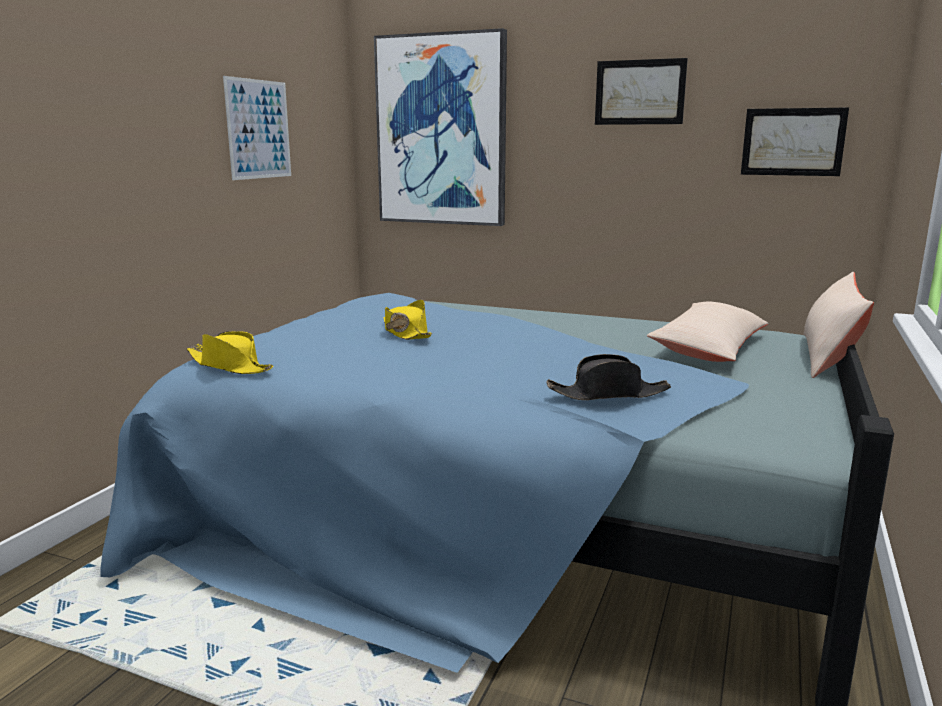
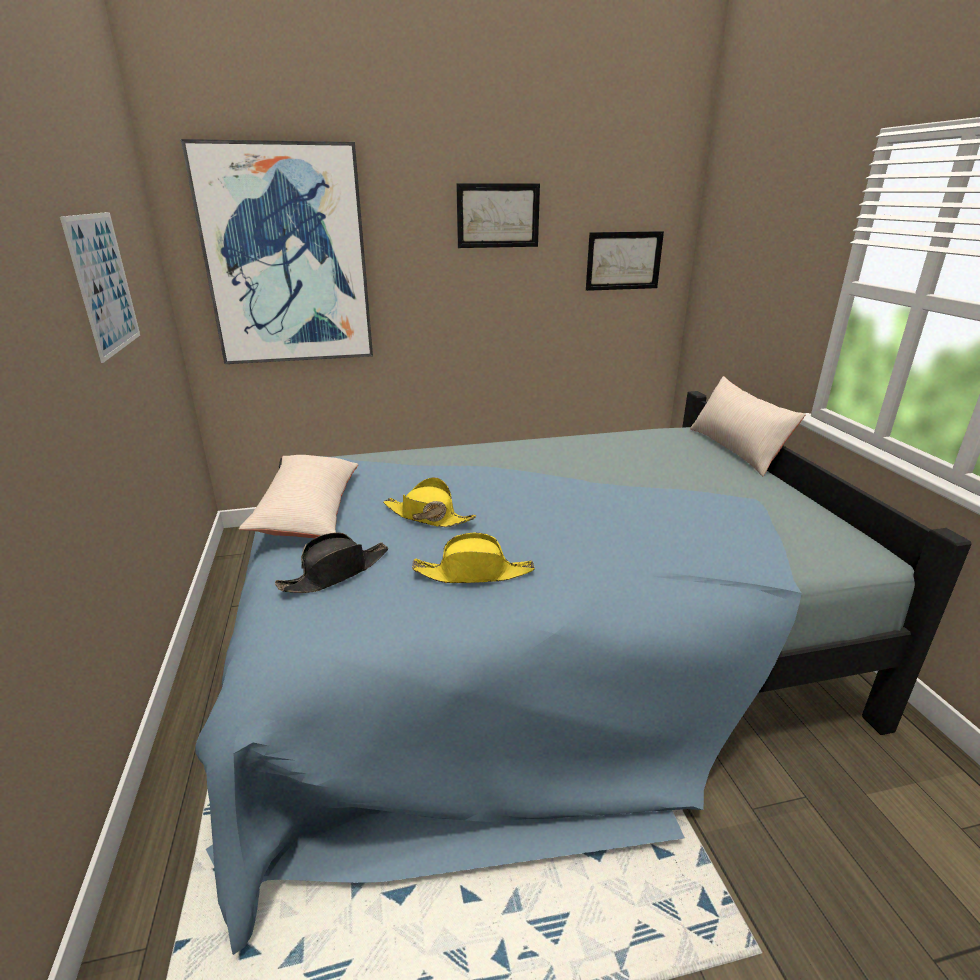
camera: 35 degrees left, 10 degrees up
(230, 366) = (327, 637): yellow hat -> yellow hat (474, 573)
(608, 394) = (708, 546): black hat -> black hat (336, 573)
(709, 348) = (664, 461): beige pillow -> beige pillow (308, 510)

